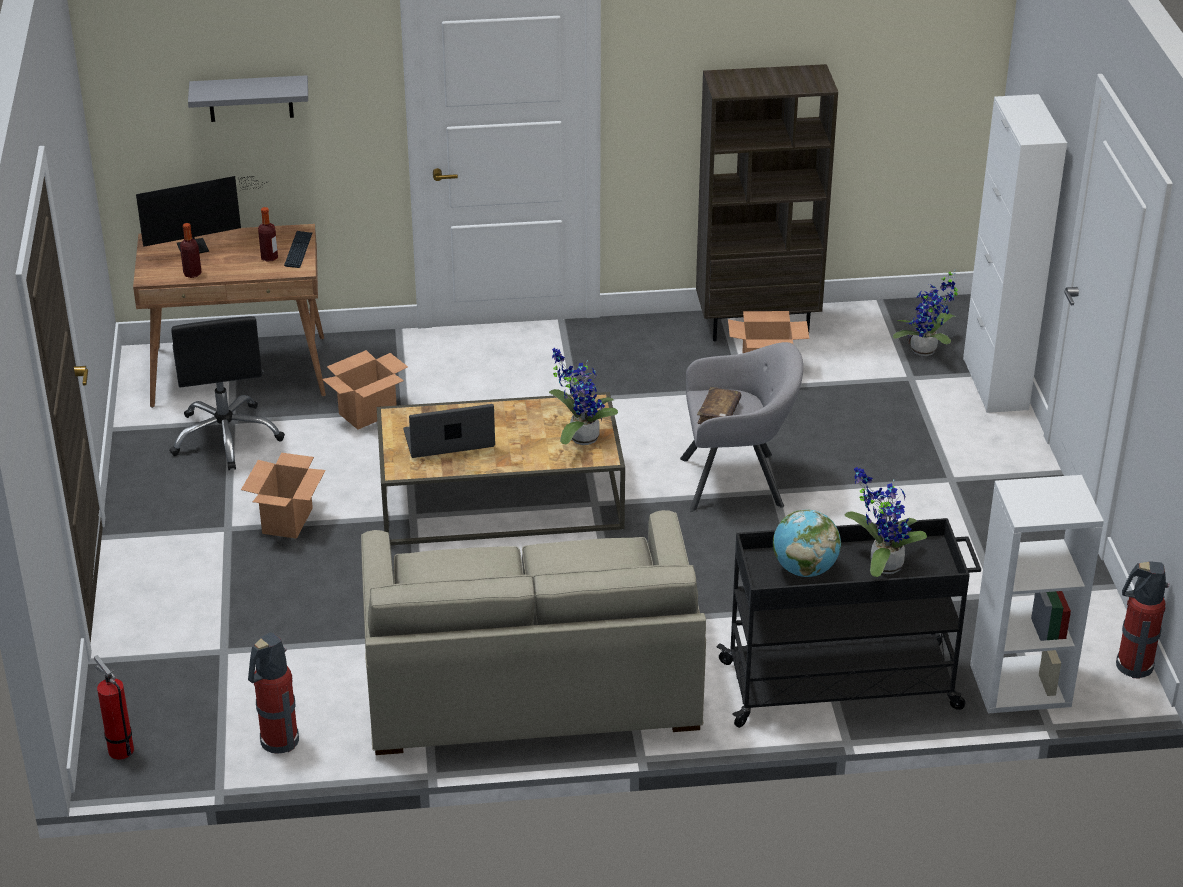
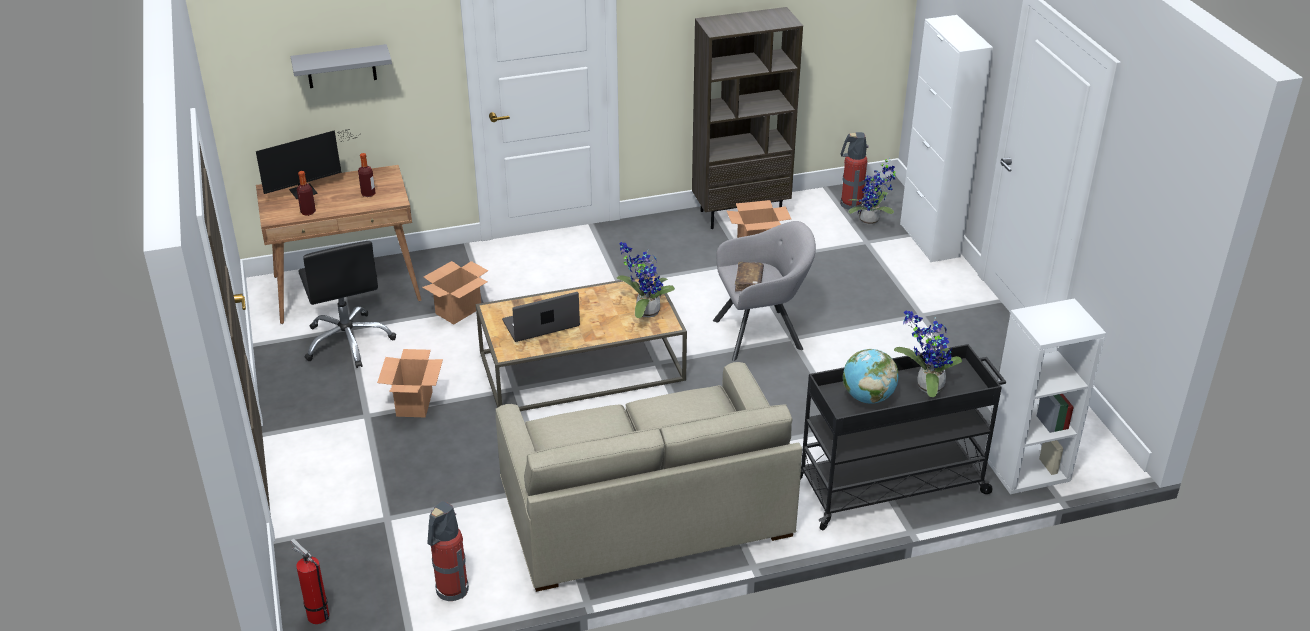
camera: 10 degrees left, 0 degrees up
(298, 250) = (390, 186): keyboard -> none
(1132, 665) = (1104, 443): fire extinguisher -> fire extinguisher (850, 204)

